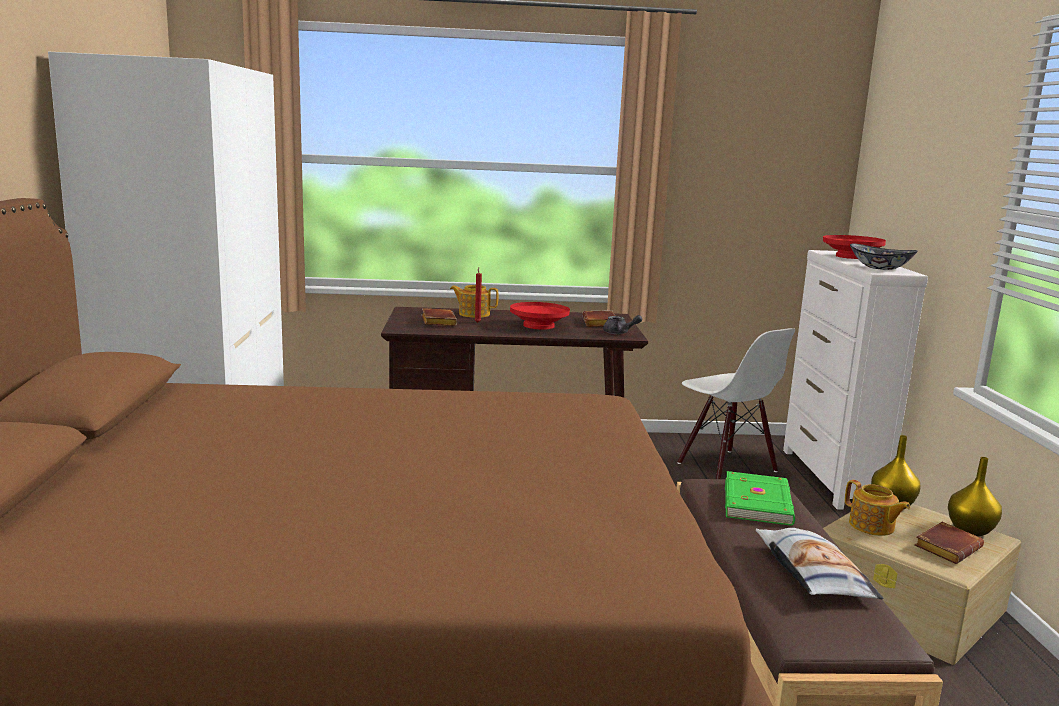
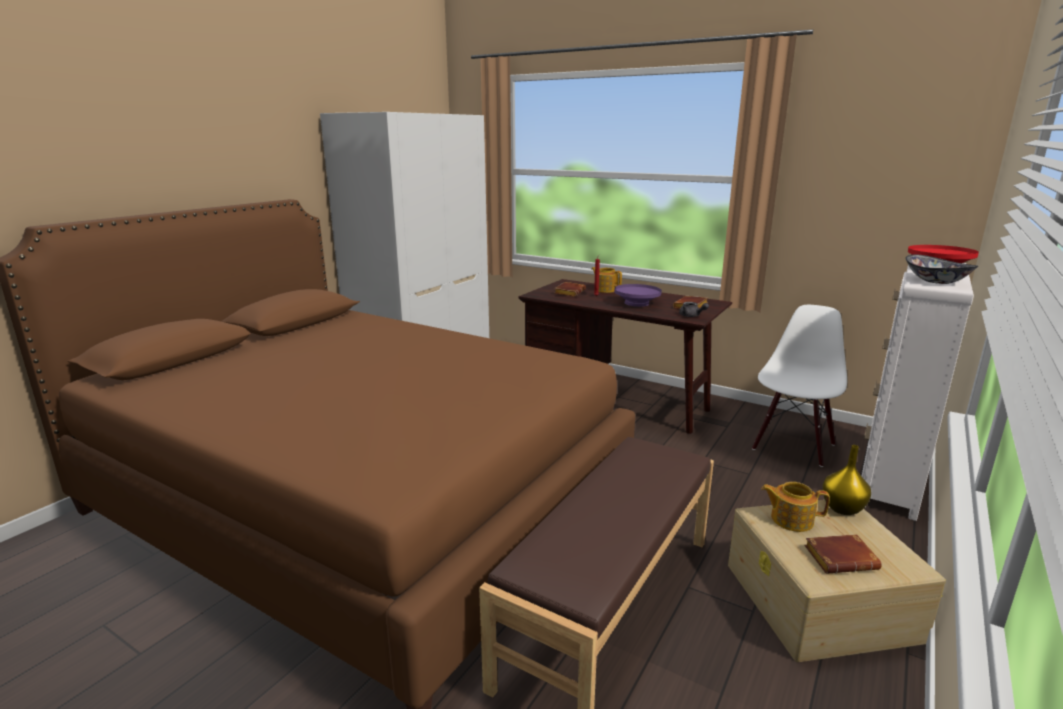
camera: 35 degrees right, 5 degrees up
(539, 326) = (637, 303): red bowl -> purple bowl
(726, 467) = (792, 446): white chair -> white chair turned 150 degrees counterclockwise
(759, 502) = (657, 468): green book -> none
(812, 573) = (608, 528): pillow -> none
(872, 526) = (790, 519): teapot -> teapot turned 105 degrees clockwise
(970, 530) = (894, 553): yellow vase -> none

